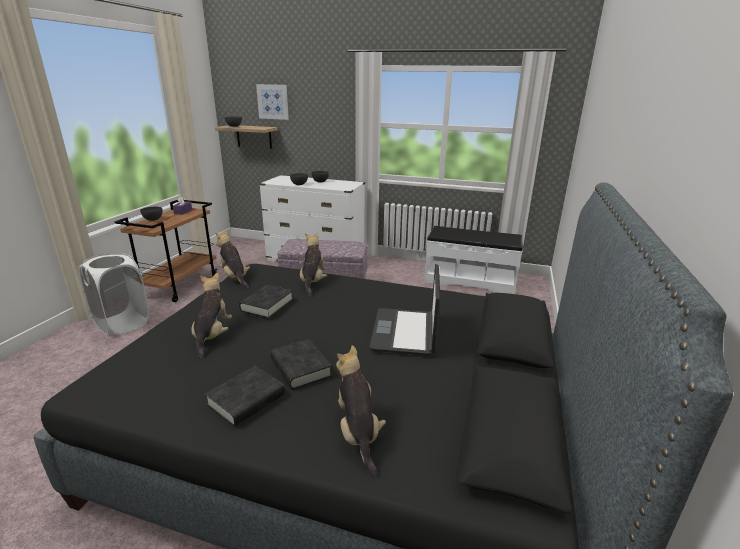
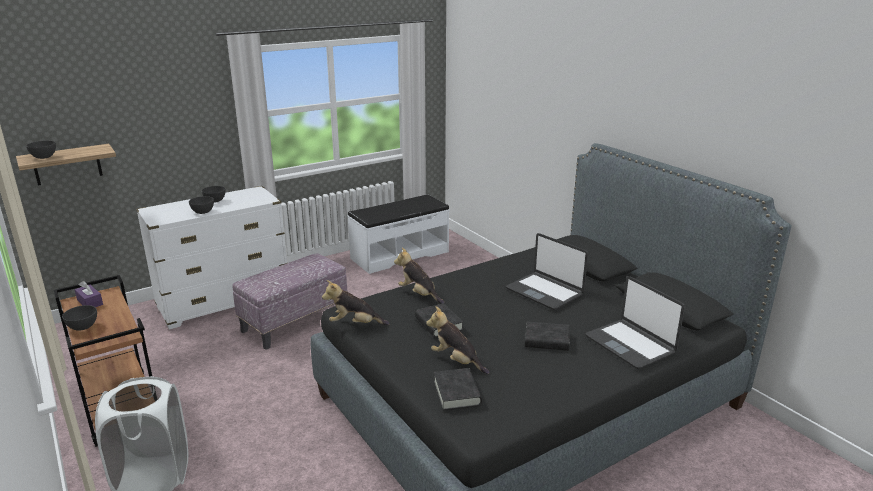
camera: 50 degrees left, 0 degrees up
(246, 400) = (563, 369): black book -> black book (457, 393)
(273, 101) = (97, 109): picture -> none
(358, 432) = (630, 344): plush toy -> laptop

